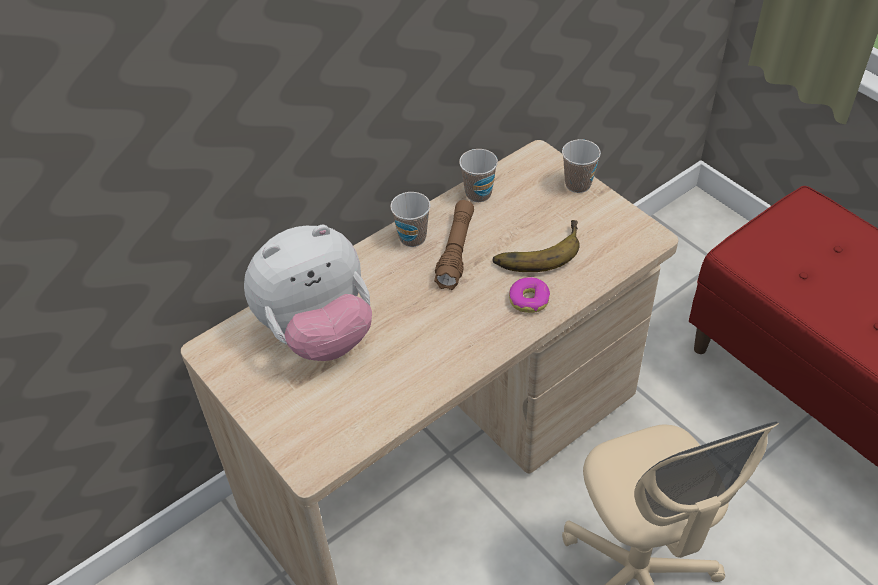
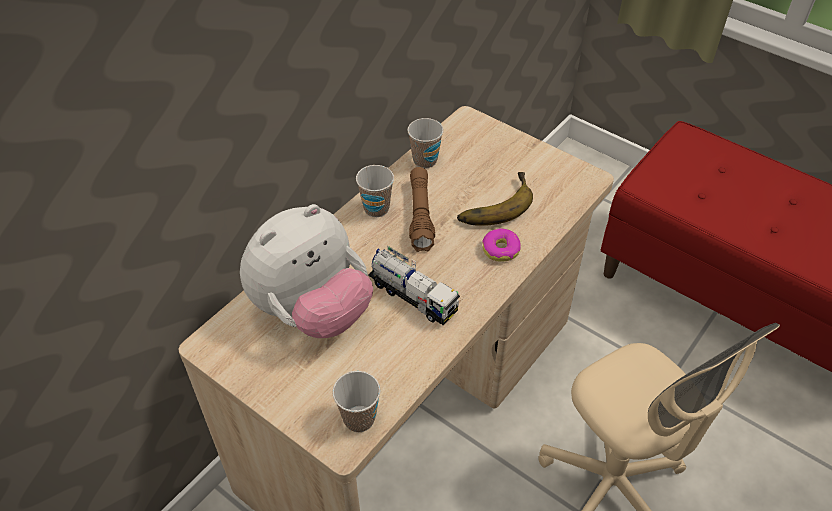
camera: 15 degrees left, 0 degrees up
(422, 334) = (413, 297): none -> toy truck
(578, 184) = (511, 140): cup -> cup (359, 419)

